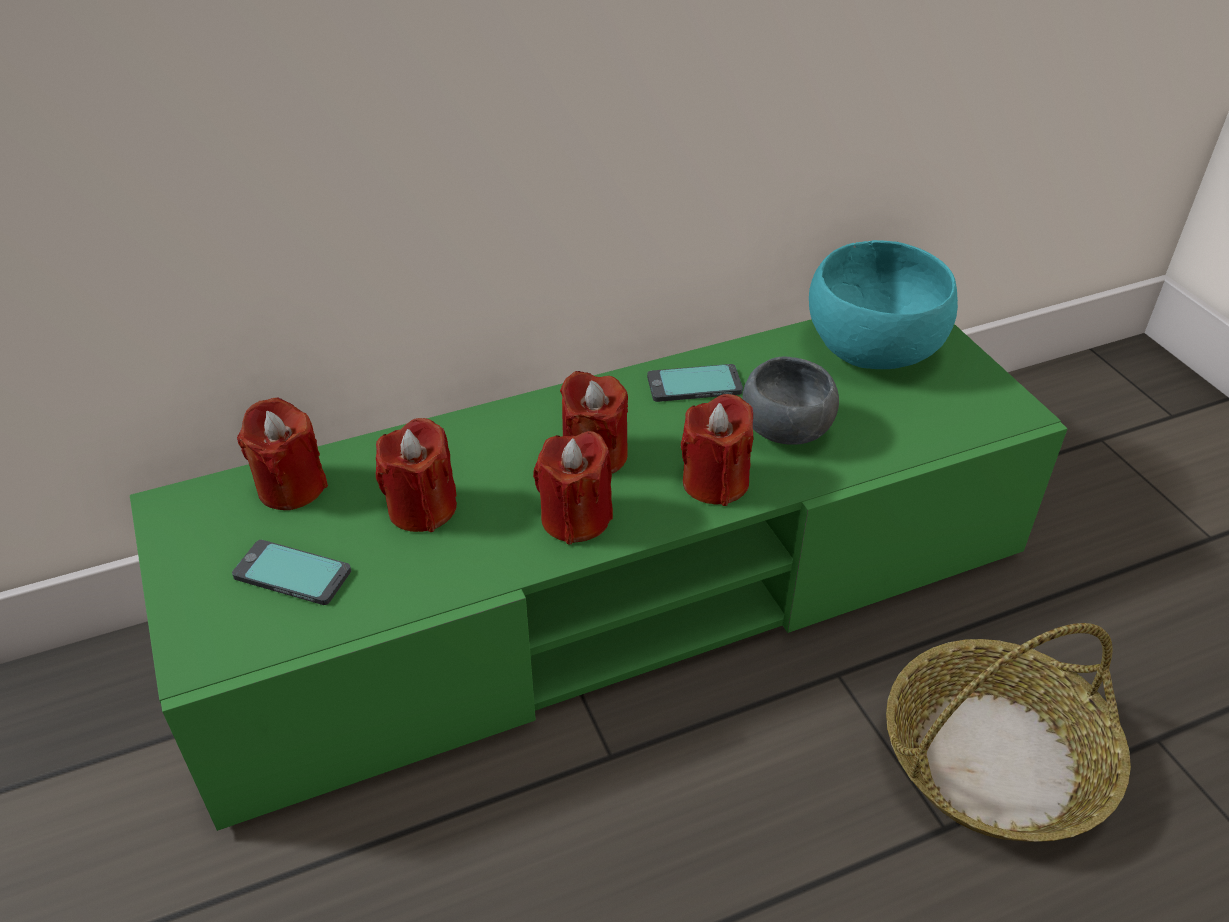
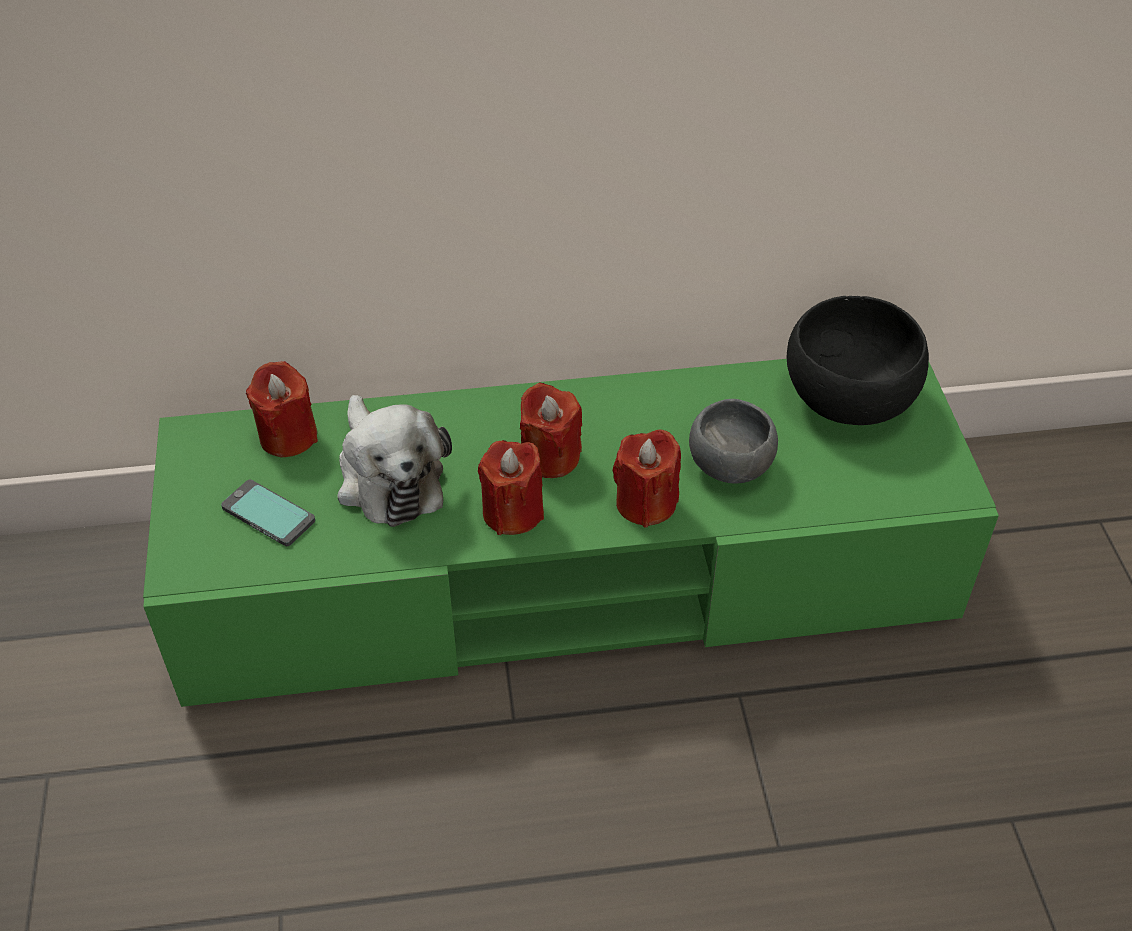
camera: 15 degrees right, 5 degrees up
(422, 508) = (388, 477): red candle -> plush toy
(694, 385) = (664, 405): phone -> none
(874, 347) = (849, 397): turquoise bowl -> black bowl
(995, 758) = (851, 801): basket -> none

